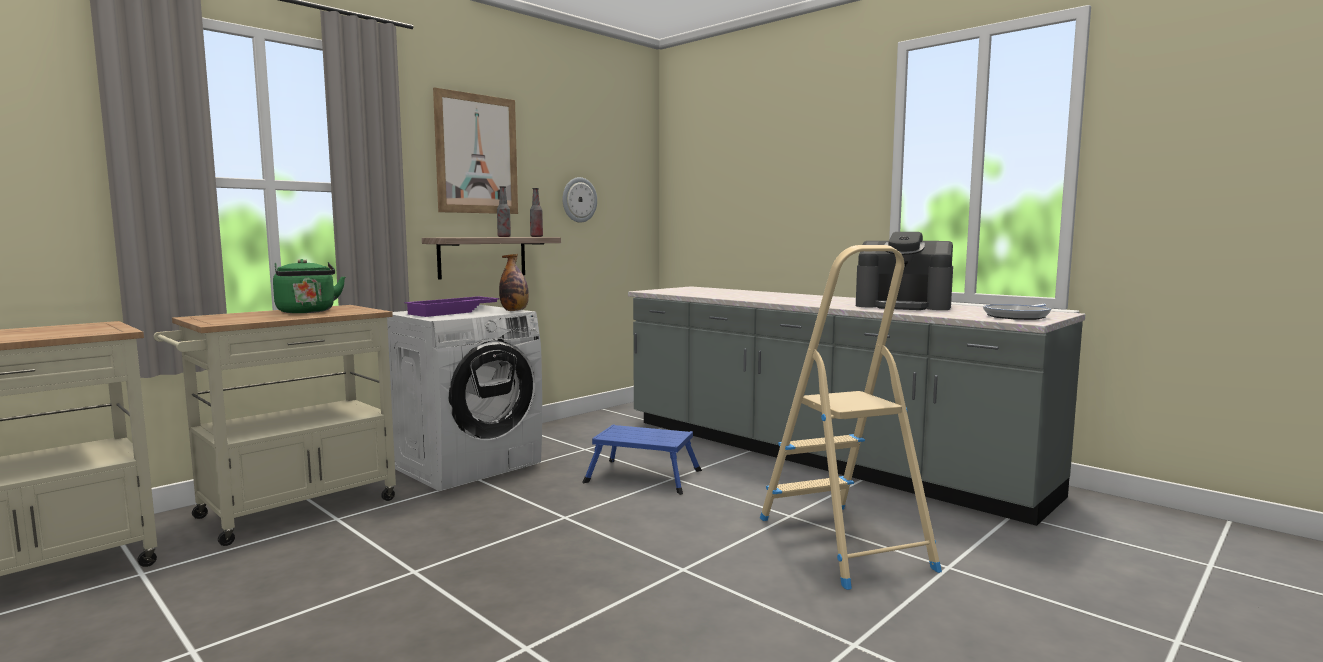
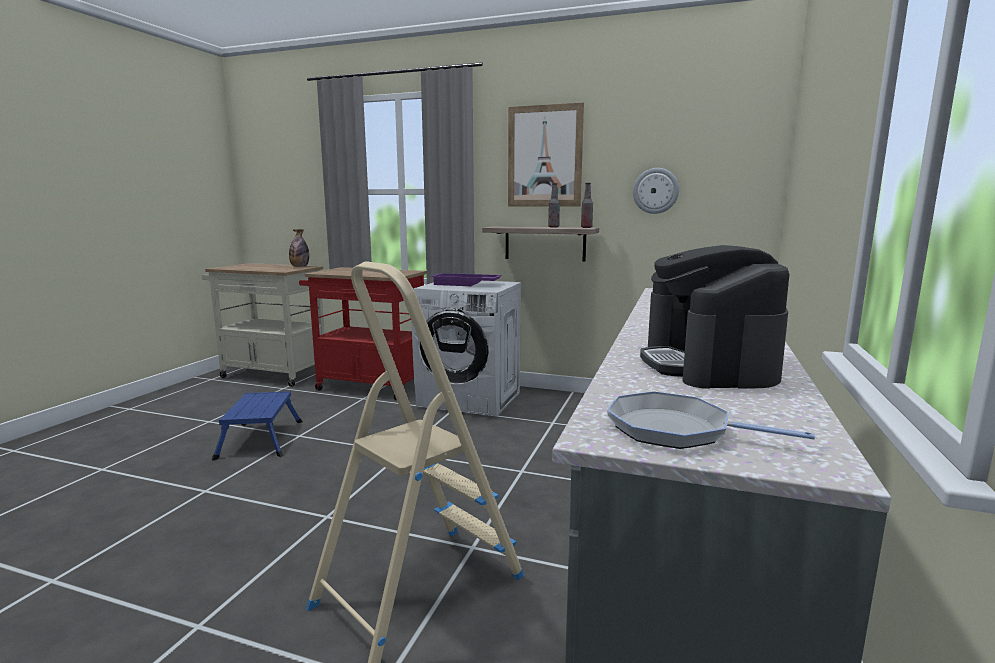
camera: 65 degrees right, 5 degrees up
(292, 510) = (368, 386): beige cart -> red cart
(307, 312) = (378, 272): green kettle -> none
(514, 311) = (488, 290): bottle -> bottle (299, 267)
(644, 476) = (512, 458): blue step ladder -> blue step ladder (260, 439)

